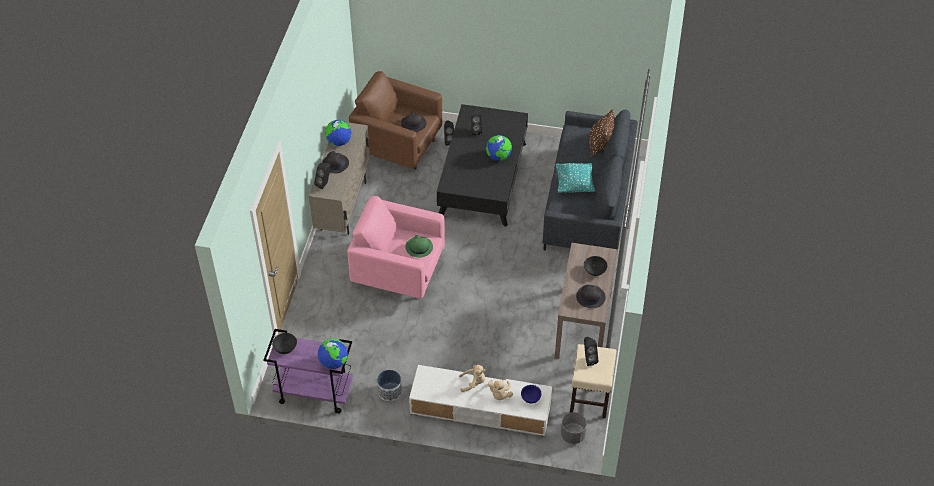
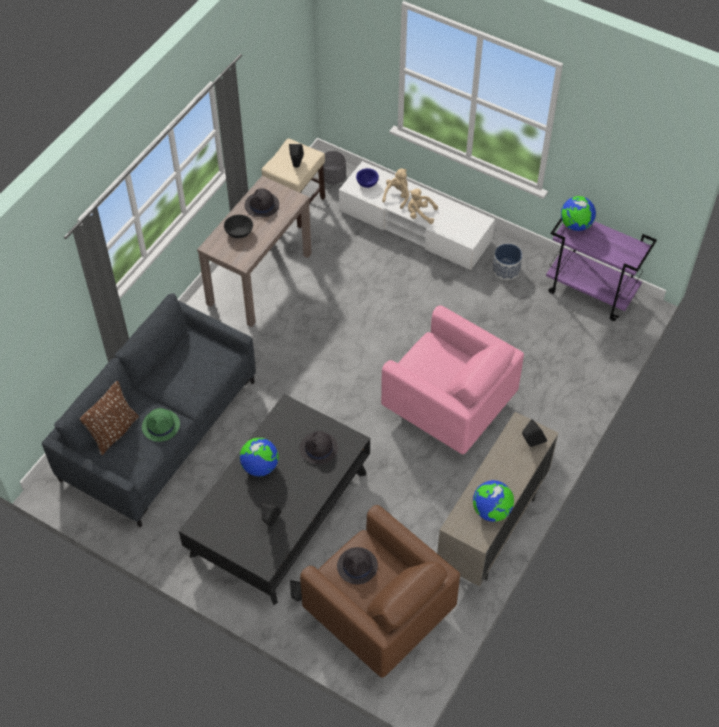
camera: 160 degrees left, 5 degrees up
(285, 348) = (628, 255): black bowl -> none
(335, 163) = (507, 474): black hat -> black hat (318, 449)
(419, 247) = (425, 363): green hat -> green hat (161, 425)
(574, 185) = (186, 381): turquoise pillow -> none

